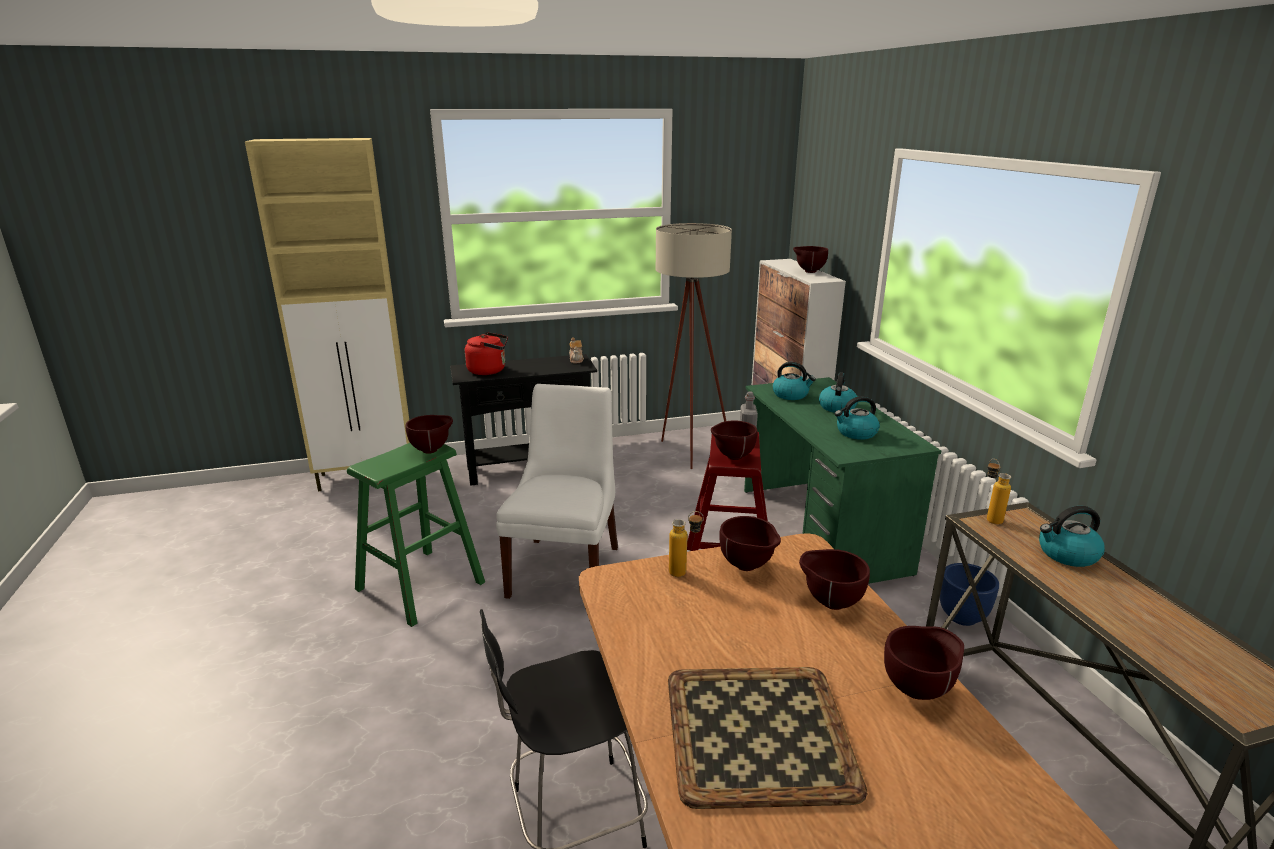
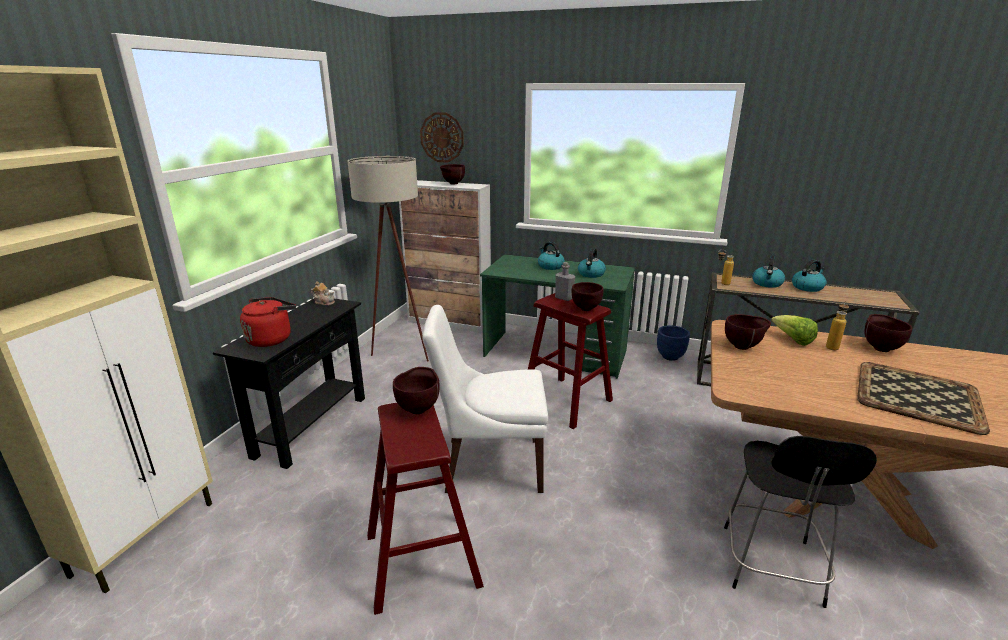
camera: 55 degrees left, 0 degrees up
(420, 585) = (422, 559): green stool -> red stool
(565, 568) = (489, 464): white chair -> white chair turned 45 degrees counterclockwise
(684, 573) = (739, 365): bottle -> bottle (832, 346)
(791, 395) = (515, 269): kettle -> kettle (807, 287)
(821, 211) = (442, 137): none -> wall clock
(829, 602) = (793, 340): brown bowl -> lettuce

